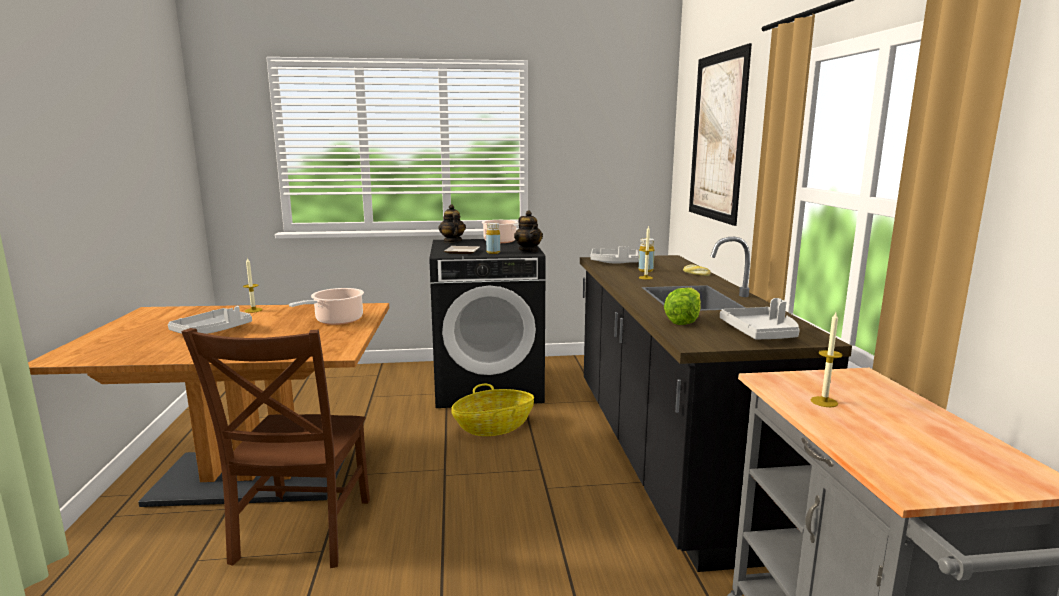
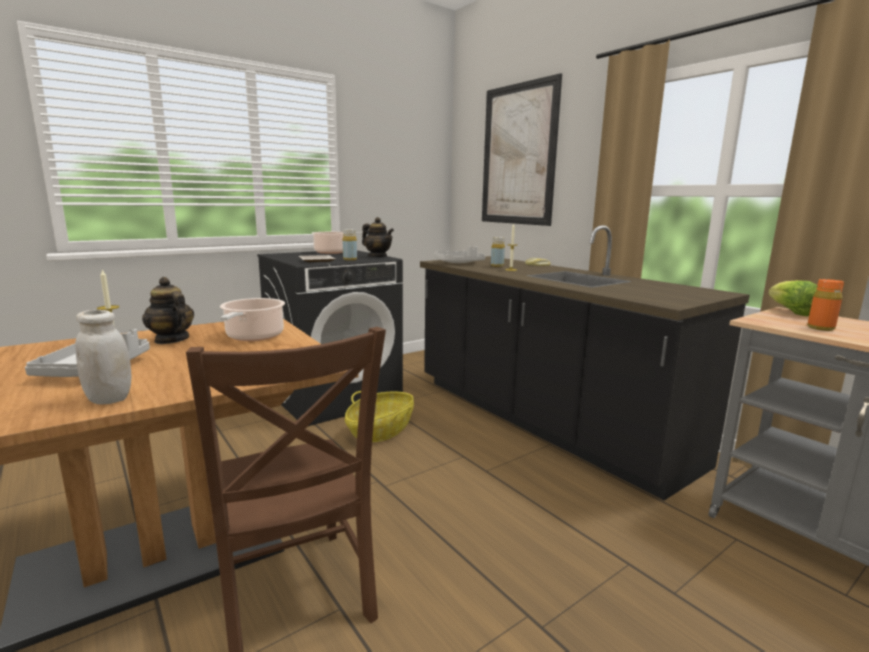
camera: 30 degrees left, 0 degrees up
(189, 353) = (109, 399): none -> white jar
(452, 241) = (282, 254): teapot -> teapot (171, 340)
(684, 320) = (618, 291): lettuce -> lettuce (791, 312)
(761, 333) = (685, 293): grey tray -> none
(824, 402) = (820, 328): candle -> orange bottle

